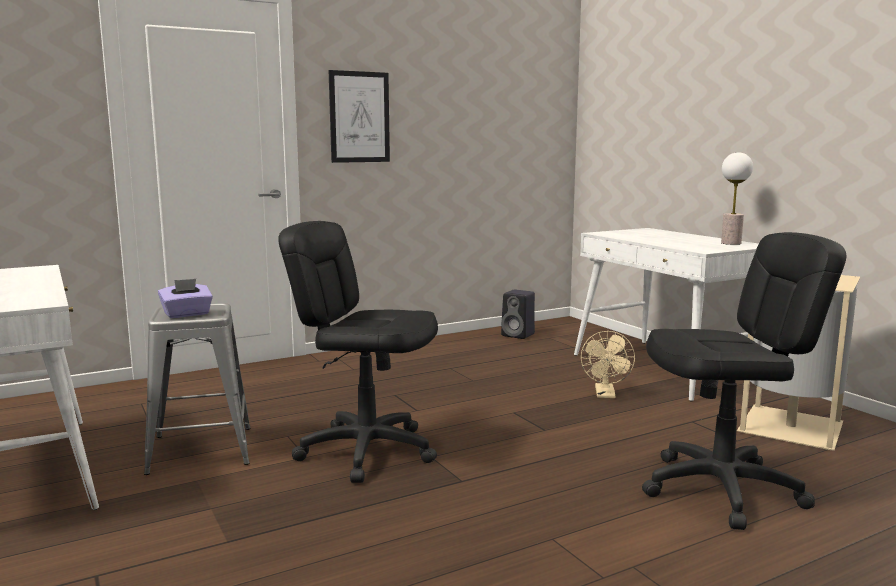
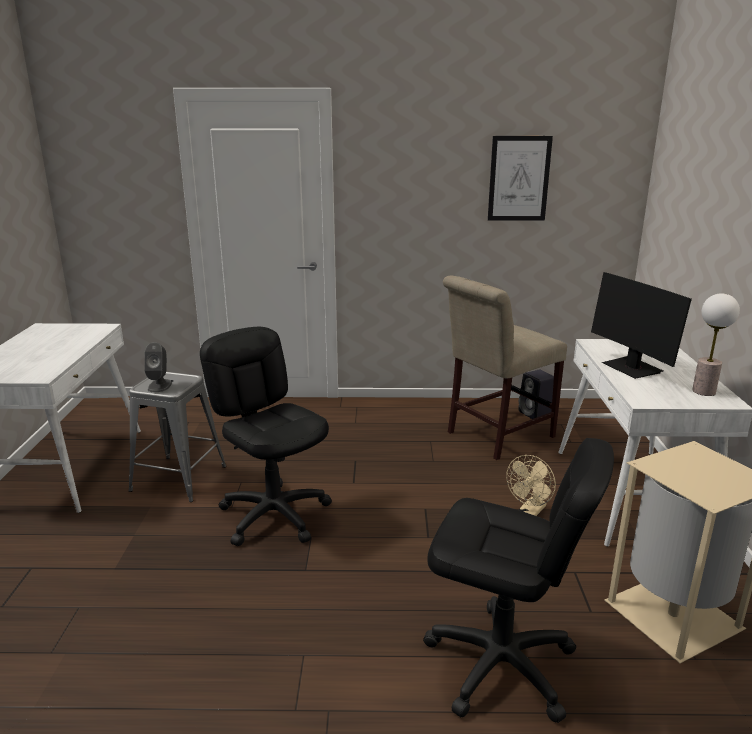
camera: 30 degrees right, 10 degrees up
(187, 314) = (160, 385): purple tissue box -> grey speaker
(359, 117) = (393, 200): picture -> picture (519, 179)
(504, 354) = (495, 435): none -> beige chair
(658, 240) = (632, 368): none -> monitor

